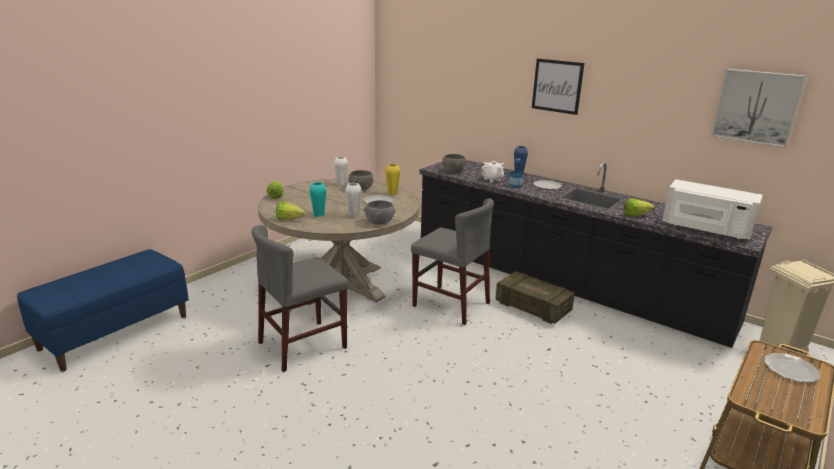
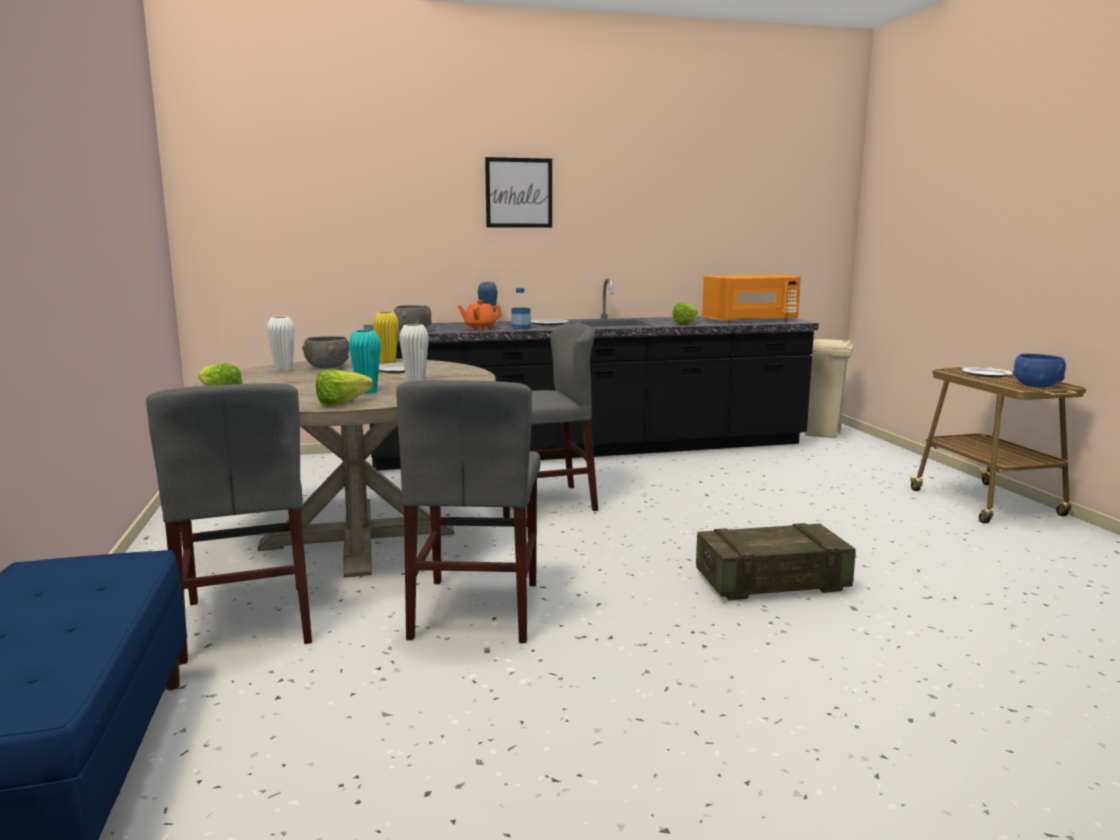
camera: 50 degrees left, 10 degrees down
(241, 303) = (247, 621): none -> grey chair
(379, 222) = (470, 379): grey bowl -> none
(492, 179) = (480, 328): white teapot -> orange teapot
(533, 307) = (617, 474): crate -> crate (771, 583)
(705, 229) = (751, 321): white microwave -> orange microwave
(756, 107) = (740, 191): picture -> none
(782, 404) = (1036, 385): none -> blue bowl

